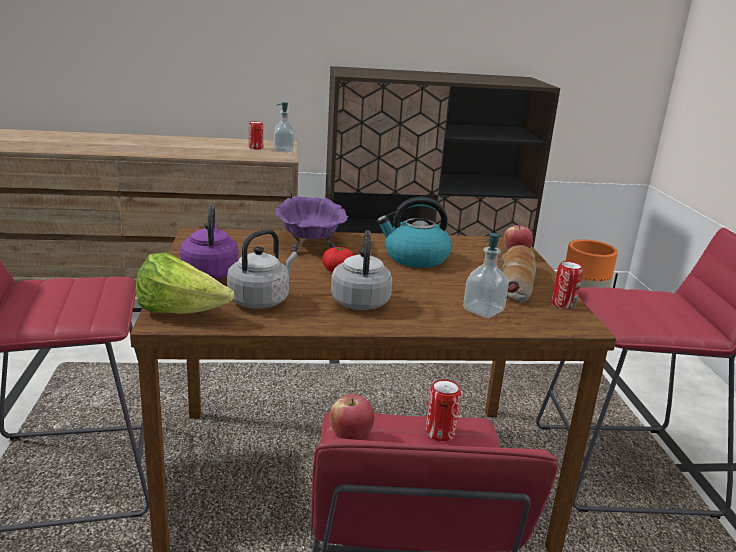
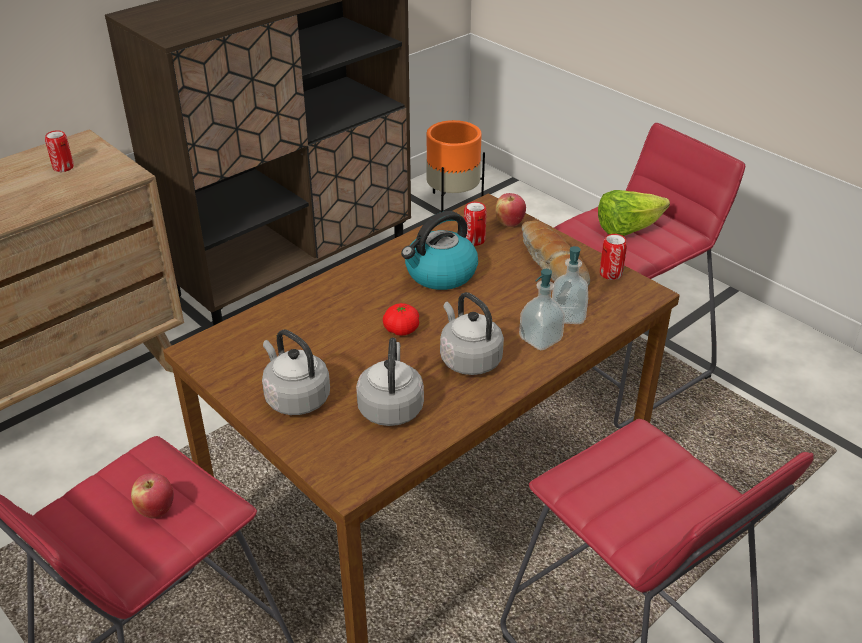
camera: 35 degrees left, 15 degrees up
(180, 312) = (348, 464): lettuce -> lettuce (627, 229)
(210, 272) = (295, 398): purple kettle -> grey kettle
(284, 150) = (104, 157): soap dispenser -> soap dispenser (540, 339)
(309, 243) = (324, 303): purple bowl -> none
(350, 437) = (584, 498): apple -> apple (156, 510)
(440, 433) = (633, 453): can -> can (474, 240)

